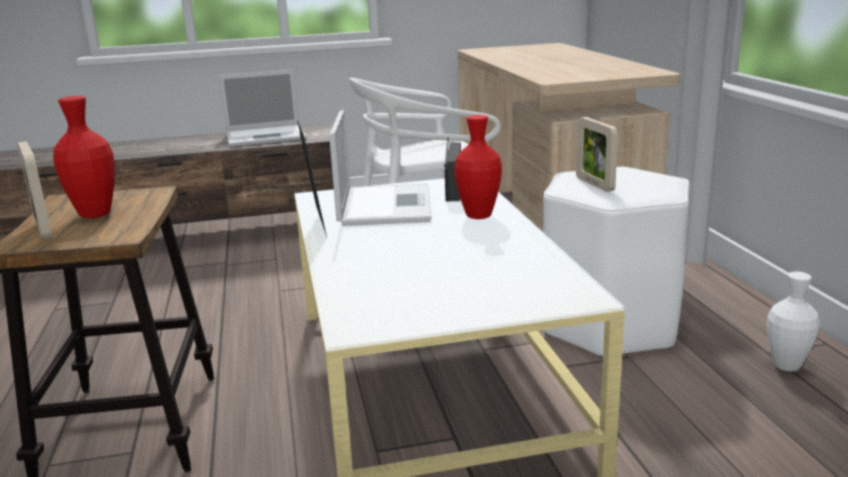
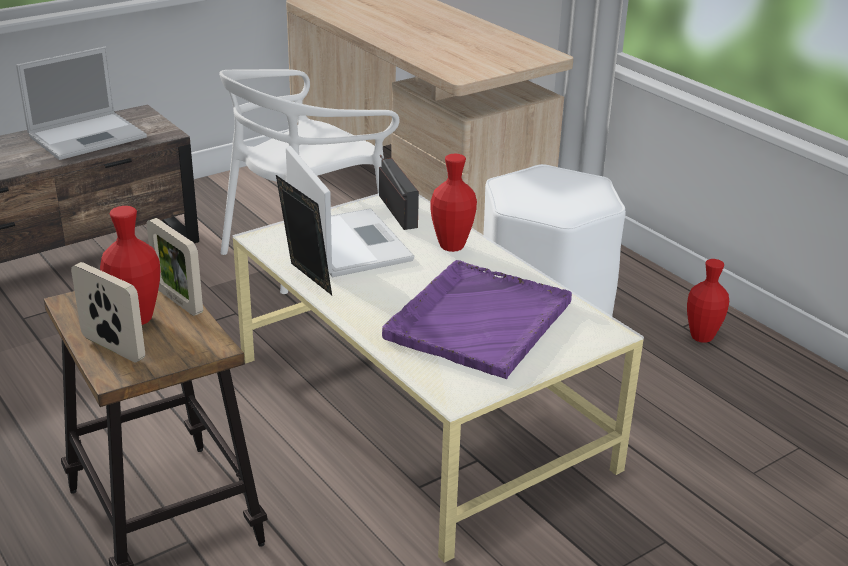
camera: 25 degrees left, 10 degrees up
(445, 271) = (477, 321): none -> purple tray
(594, 184) = (536, 195): picture frame -> picture frame (178, 301)
(786, 366) = (701, 337): white vase -> red vase

